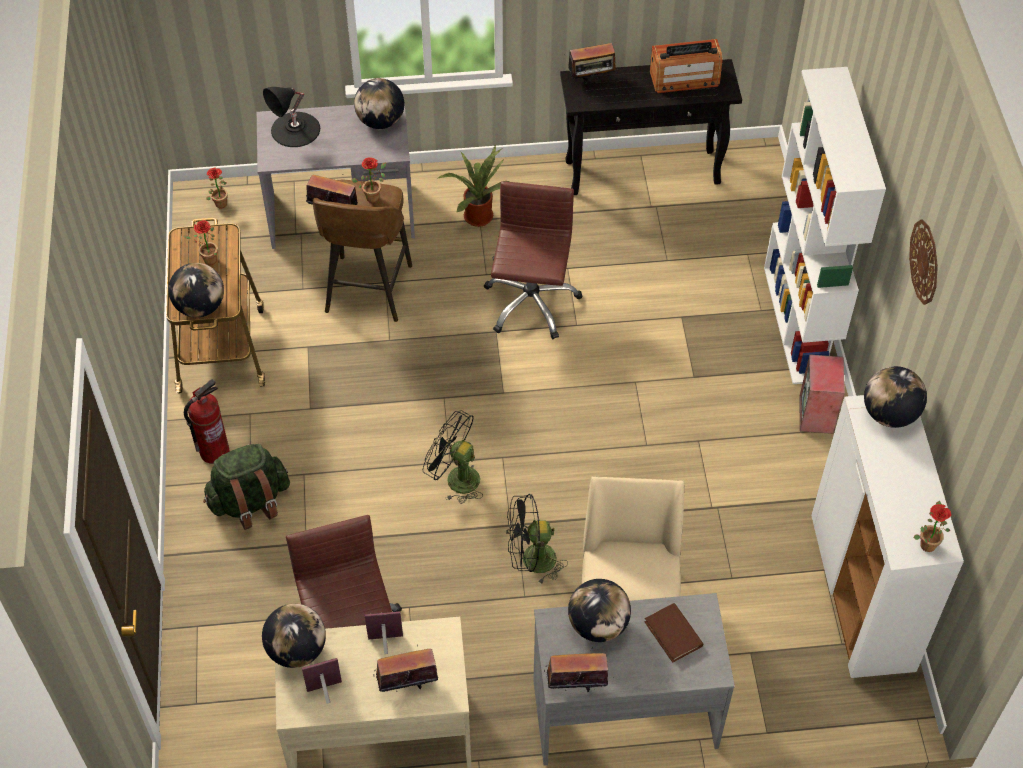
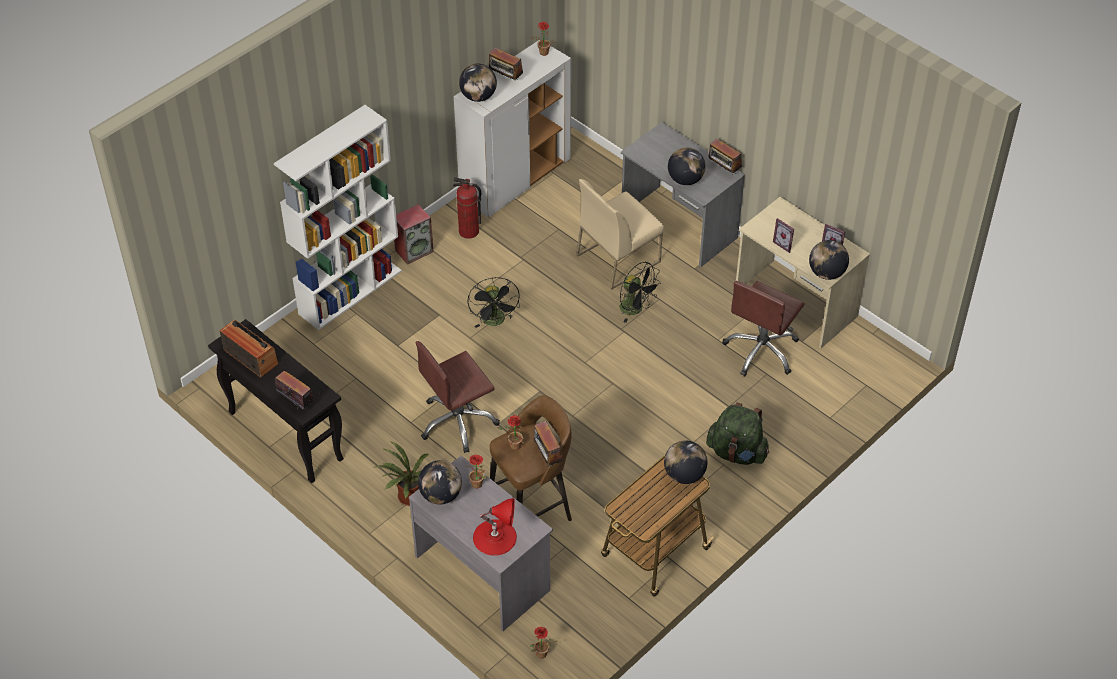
camera: 130 degrees left, 5 degrees down
(207, 260) = (647, 501): potted plant -> potted plant (479, 485)
(214, 452) = (726, 495): fire extinguisher -> fire extinguisher (469, 231)
(295, 129) = (495, 537): black table lamp -> red table lamp
(407, 683) = (793, 224): radio -> radio (505, 78)
(455, 478) = (620, 373): black fan -> black fan (495, 322)
(673, 634) = (659, 153): brown book -> none
(925, 262) = (412, 61): wall clock -> none

